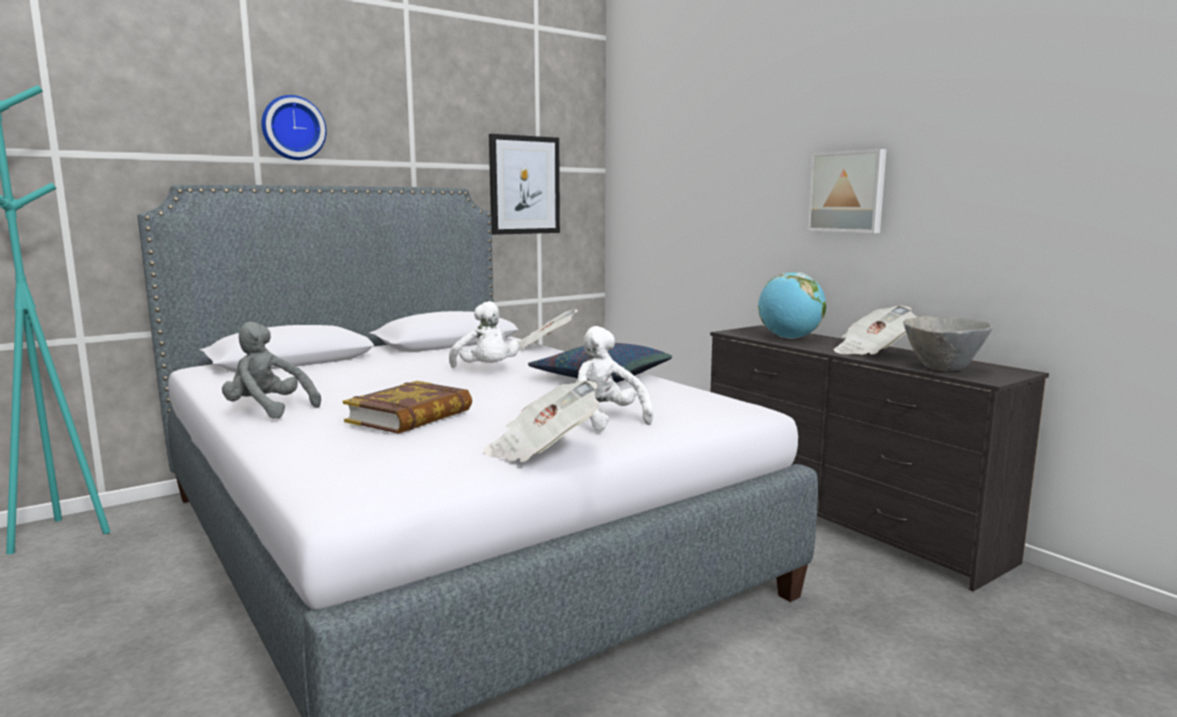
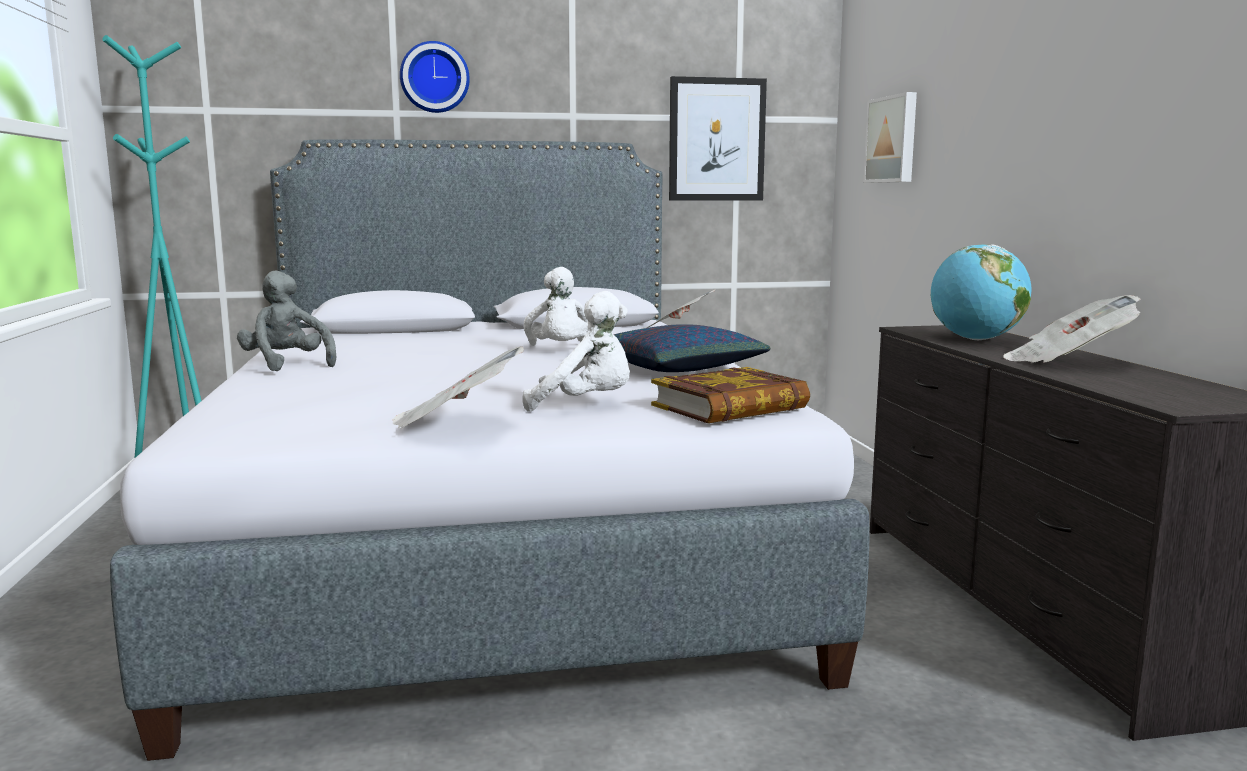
camera: 25 degrees right, 0 degrees up
(410, 416) = (389, 380): book -> book (730, 407)
(602, 419) = (585, 405): white plush toy -> white plush toy turned 105 degrees clockwise
(848, 192) = (1080, 125): picture -> picture (893, 139)
(942, 368) = (1134, 388): grey bowl -> none

